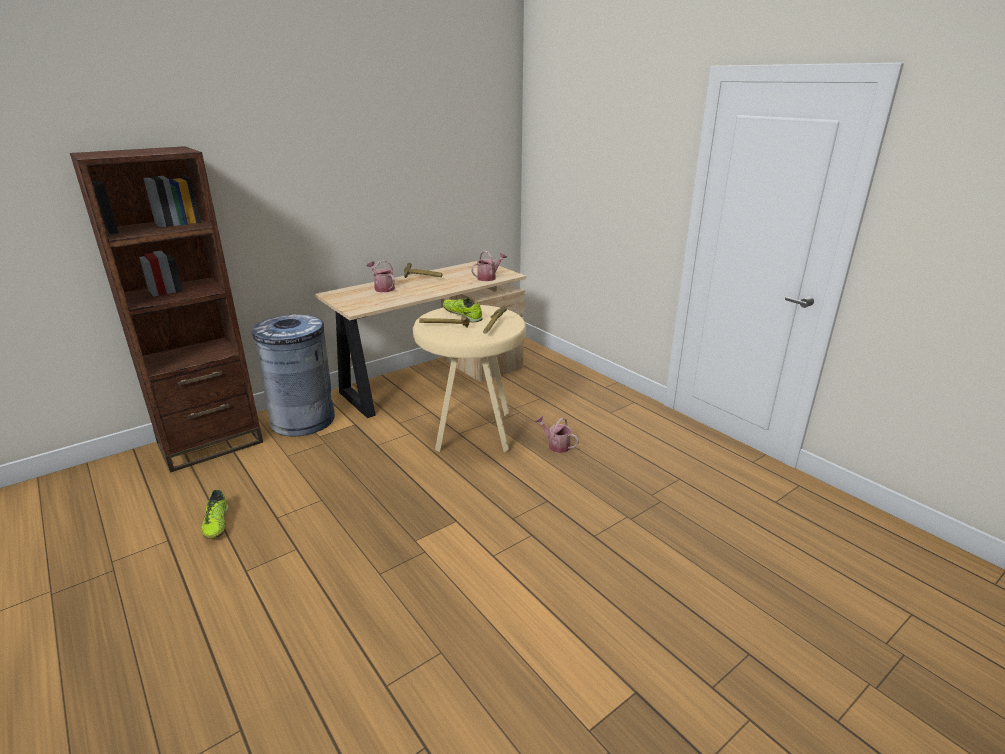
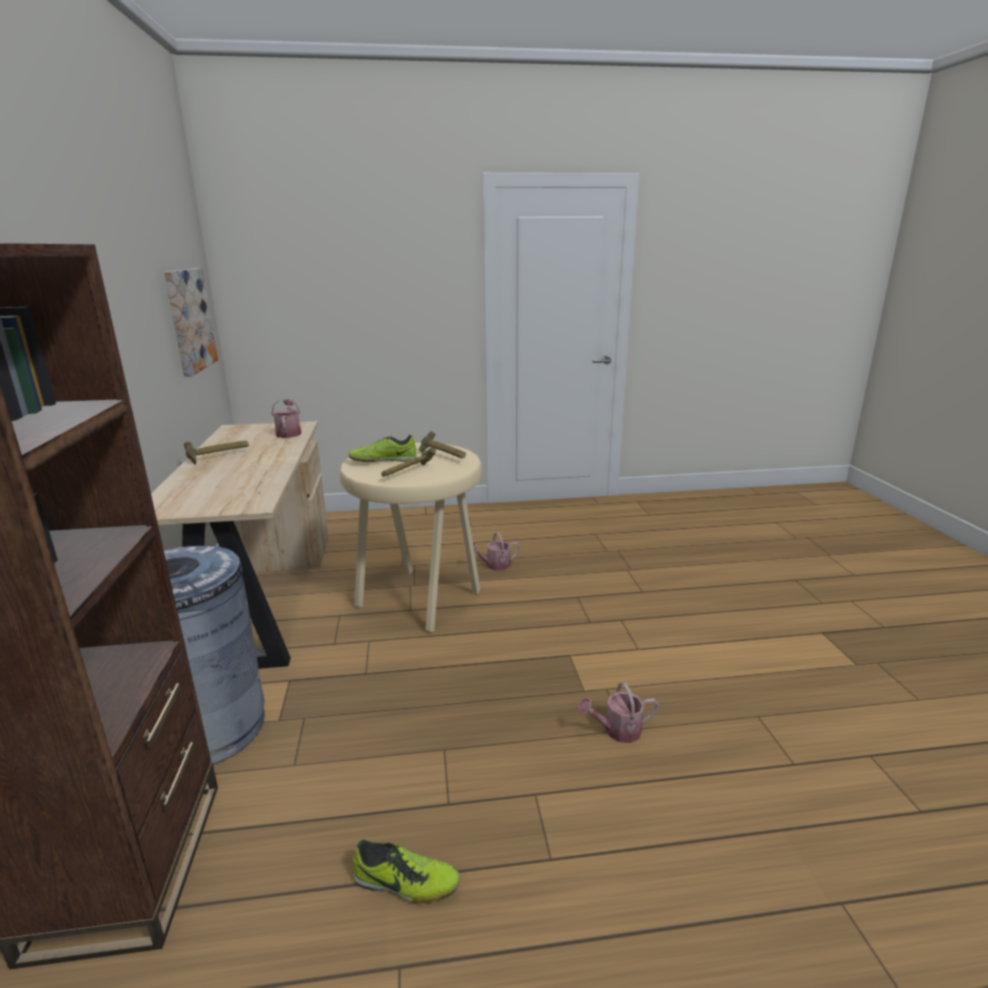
camera: 60 degrees left, 5 degrees down
(382, 288) = (204, 480): watering can -> watering can (617, 730)
(466, 181) = (189, 320): none -> picture

